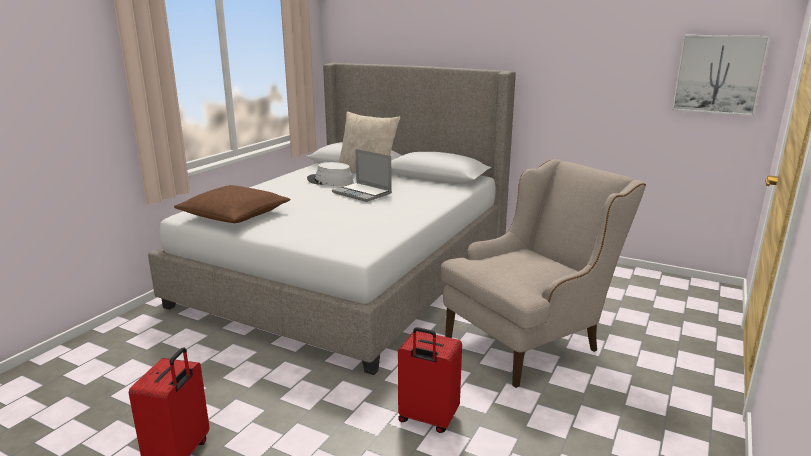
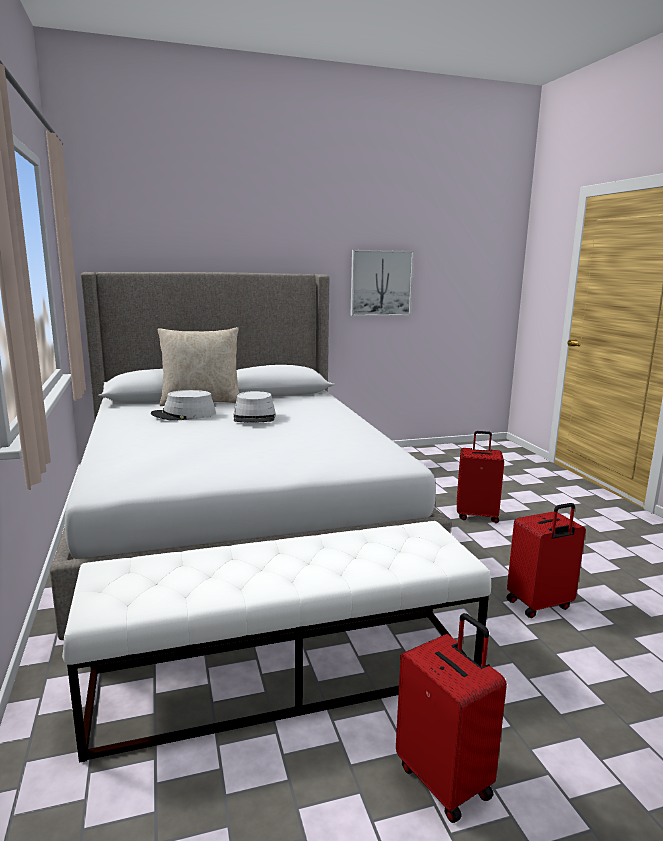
camera: 45 degrees left, 5 degrees down
(216, 366) = (287, 674): none -> white bench
(234, 215) = (176, 470): brown pillow -> none
(363, 193) = (254, 417): laptop -> grey hat
(531, 339) = (477, 515): beige armchair -> red suitcase
(718, 74) = (481, 272): picture -> picture (381, 283)

